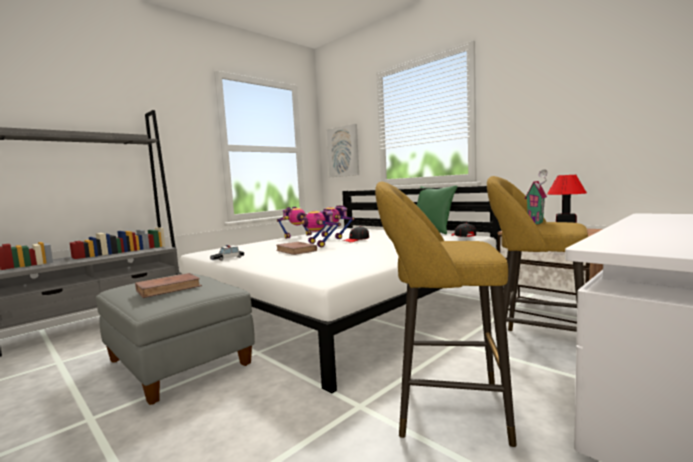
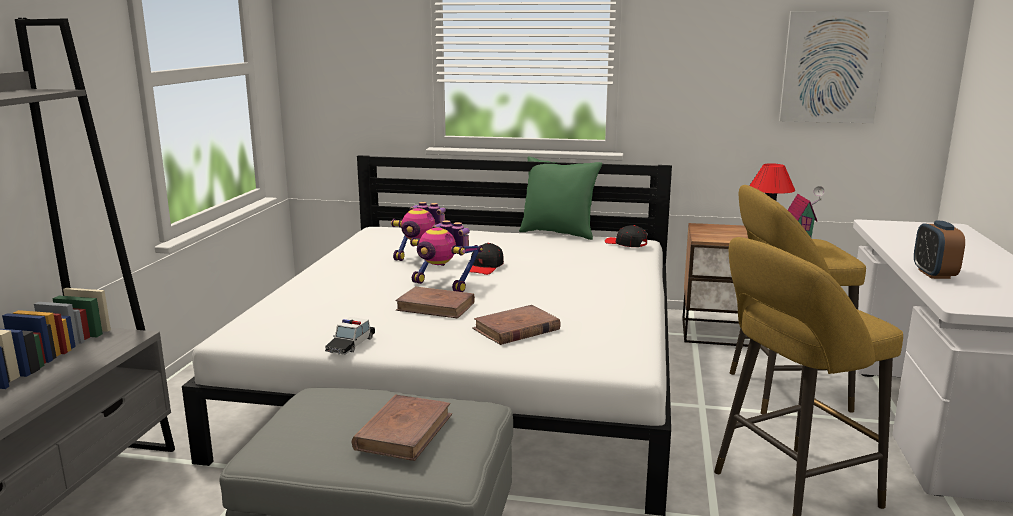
camera: 35 degrees left, 10 degrees up
(296, 236) = (335, 263): toy robot -> none
(308, 260) = (516, 329): none -> brown book
(343, 151) = (342, 74): picture -> picture (831, 67)
(625, 233) = (934, 274): none -> alarm clock

